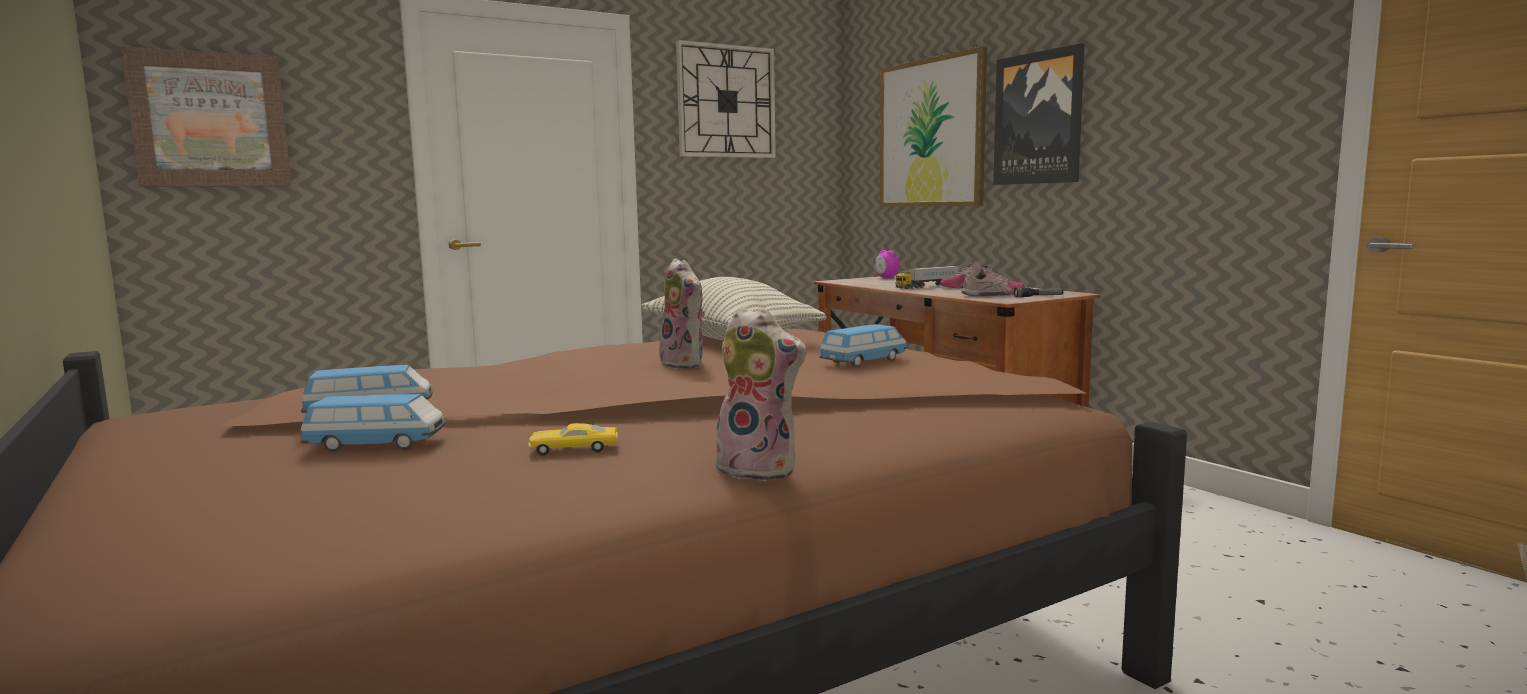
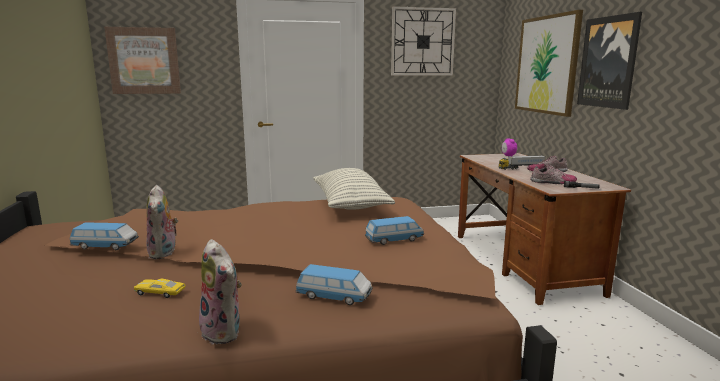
camera: 20 degrees right, 5 degrees up
(377, 445) = (88, 270): toy car -> toy car (334, 297)
(686, 364) = (296, 227): plush toy -> plush toy (164, 253)

